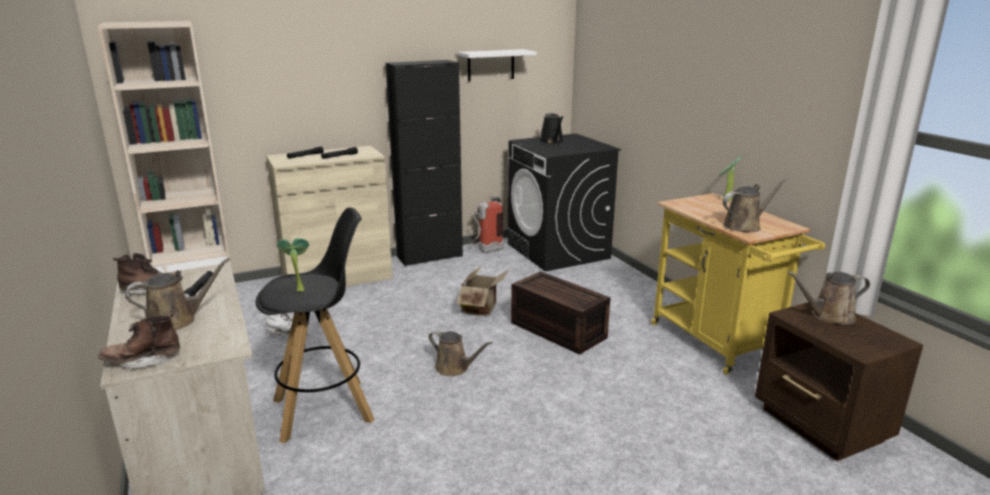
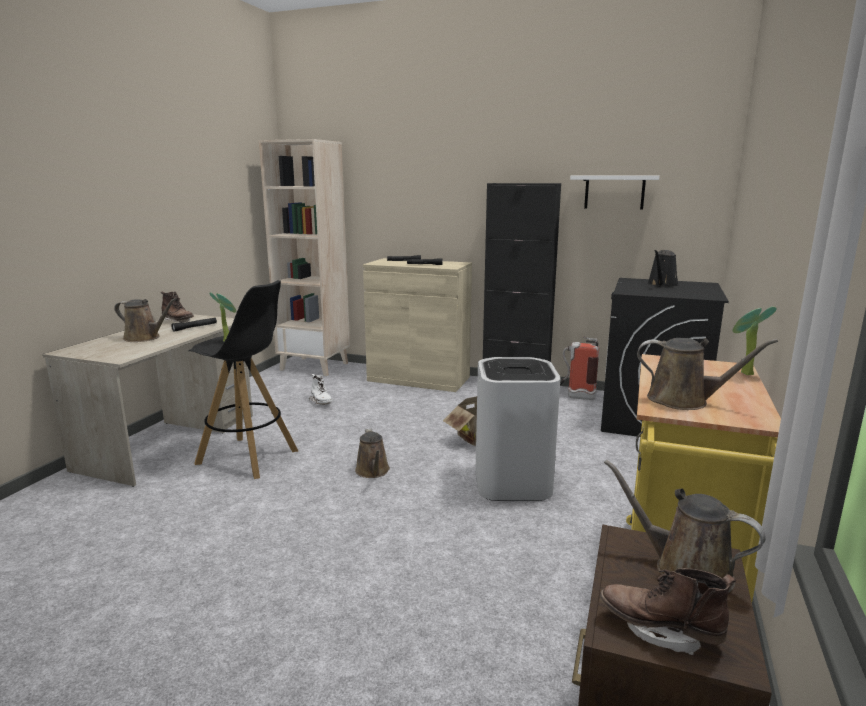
camera: 45 degrees right, 5 degrees down
(143, 361) = (81, 350): brown boot -> brown boot (660, 630)
(556, 330) = (512, 482): brown storage box -> white trash can

